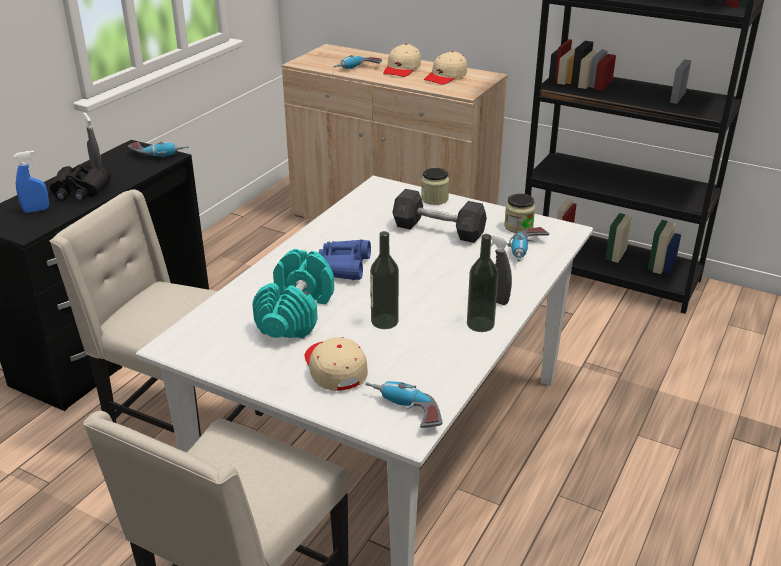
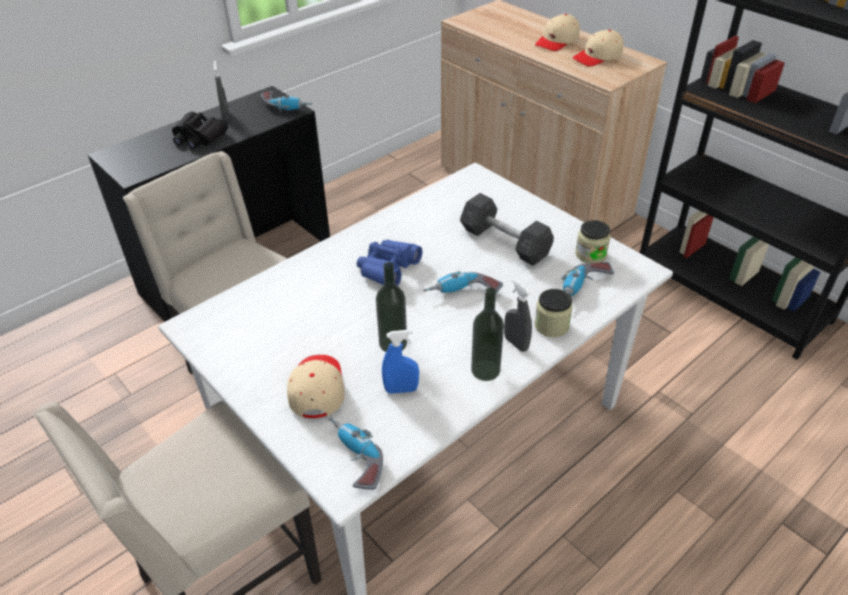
camera: 20 degrees right, 10 degrees up
(36, 210) = (153, 152): blue spray bottle -> blue spray bottle (401, 389)
(296, 314) = (316, 315): turquoise dumbbell -> none
(357, 69) = (512, 35): power drill -> power drill (462, 294)
(434, 199) = (521, 202): jar -> jar (551, 326)

